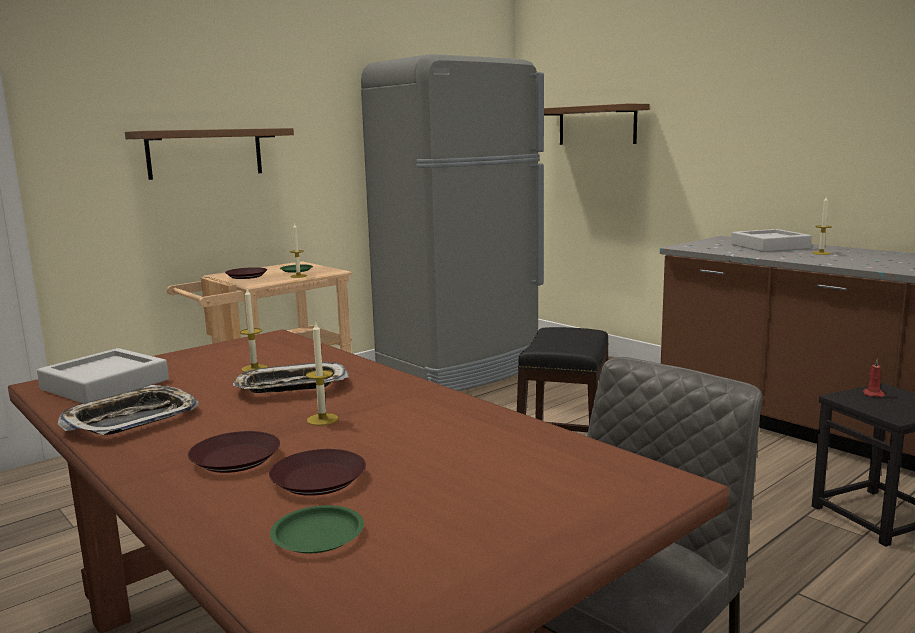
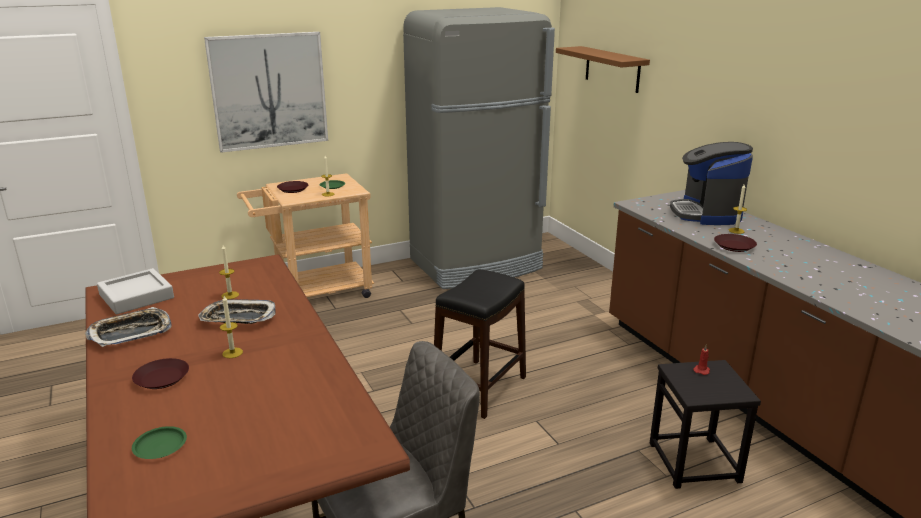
camera: 15 degrees right, 10 degrees up
(205, 153) = (269, 91): brown shelf -> picture
(319, 479) = (192, 404): brown plate -> brown plate (734, 246)
(770, 246) = (706, 213): grey tray -> coffee machine

